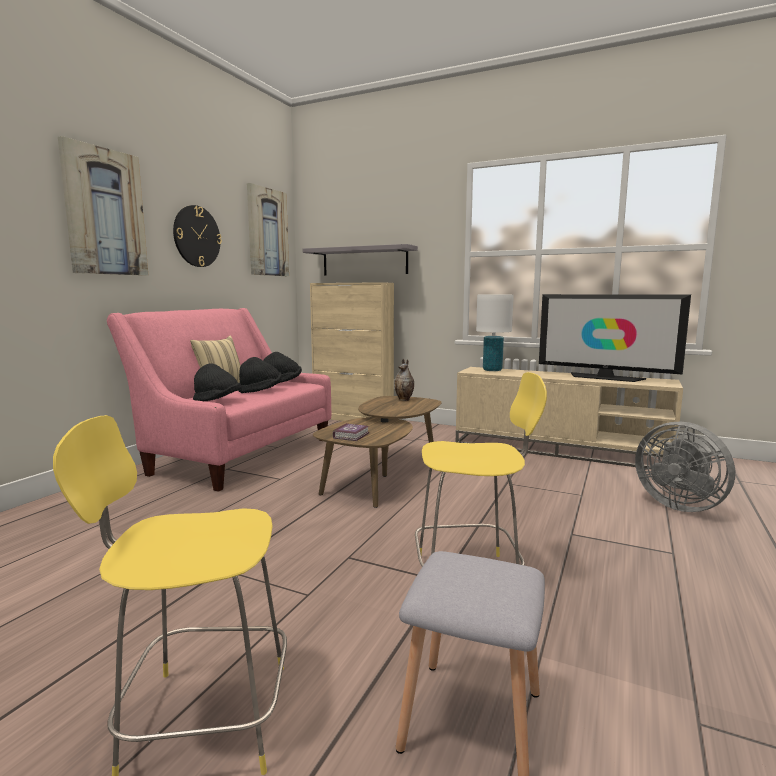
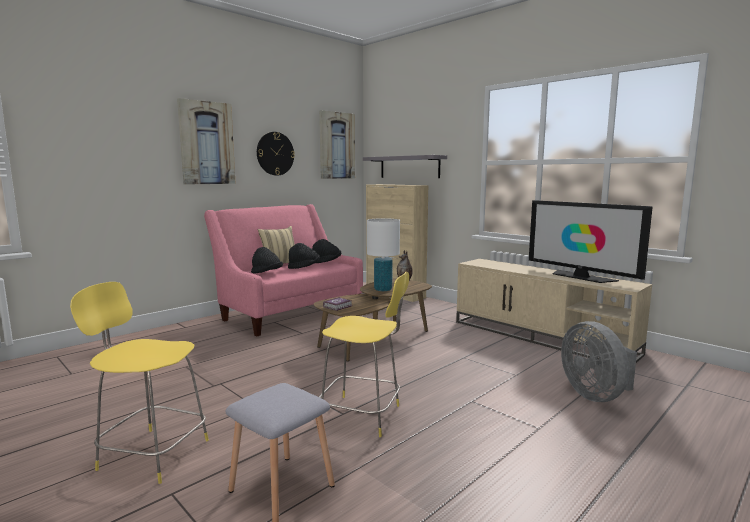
camera: 20 degrees right, 0 degrees up
(492, 370) = (491, 263): white table lamp -> white table lamp (383, 289)

